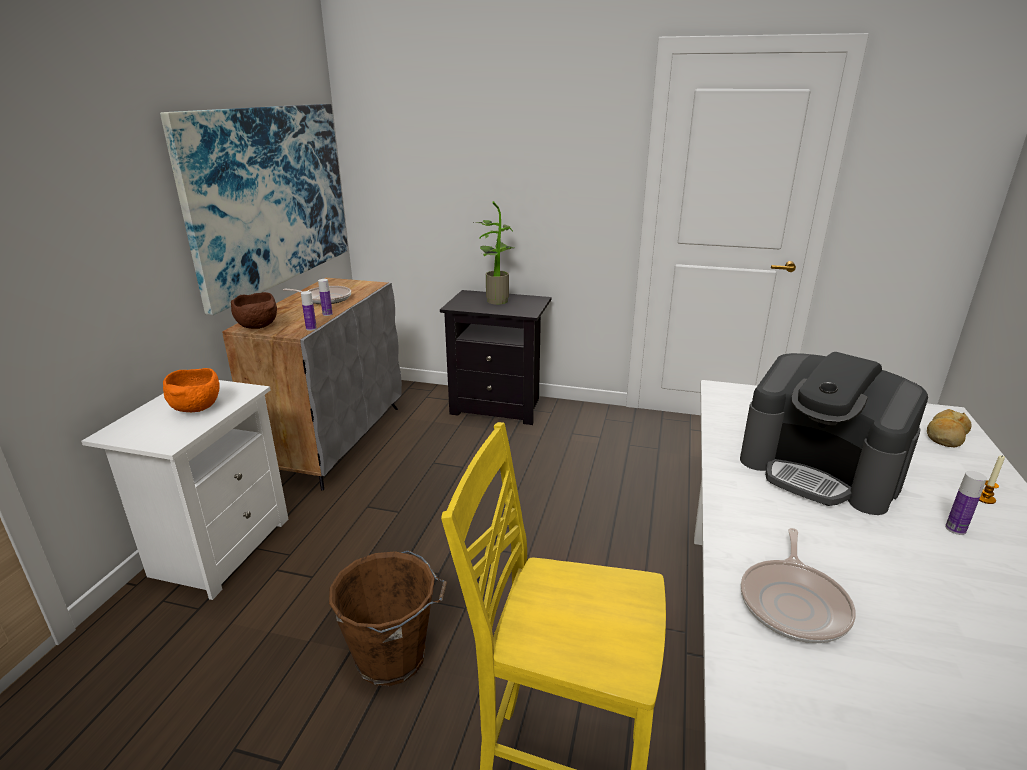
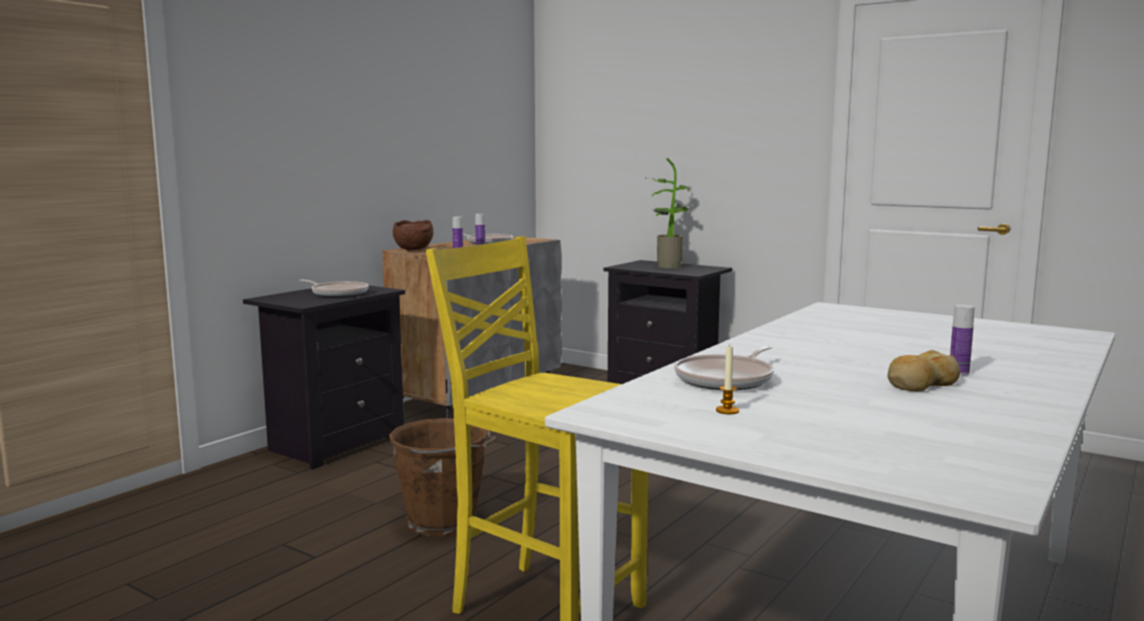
camera: 20 degrees right, 15 degrees down
(197, 408) = (338, 293): orange bowl -> frying pan
(219, 548) = (334, 443): white nightstand -> black nightstand
(271, 197) = (454, 146): picture -> none
(820, 471) = (863, 342): coffee machine -> none
(946, 436) = (1051, 341): bread -> bread (921, 384)
(985, 499) = (1027, 366): candle -> candle (727, 411)

